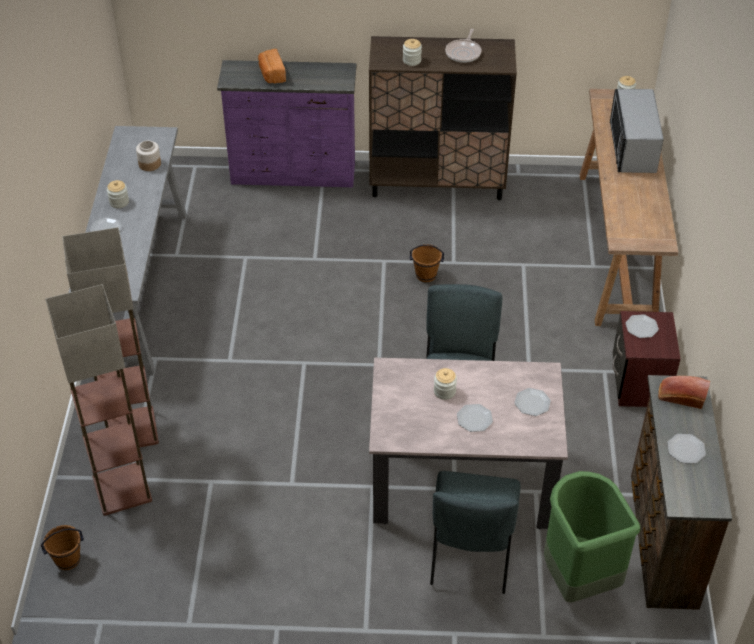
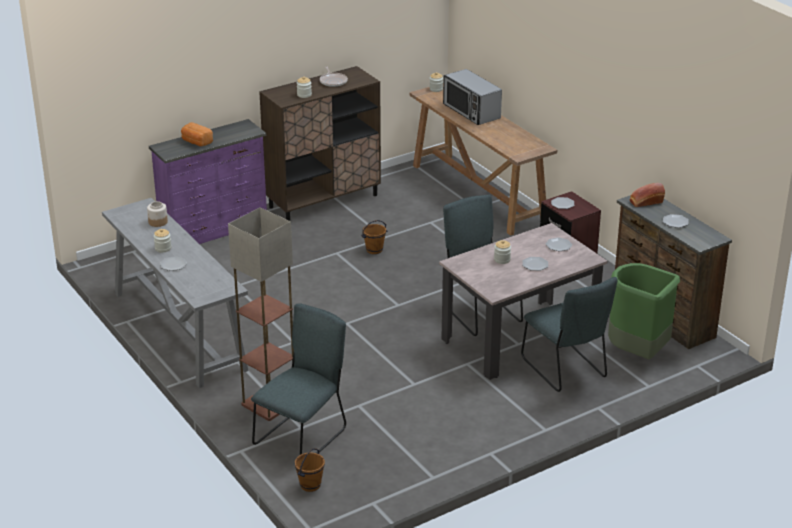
camera: 35 degrees left, 15 degrees down
(123, 489) = (303, 435): floor lamp -> grey chair

